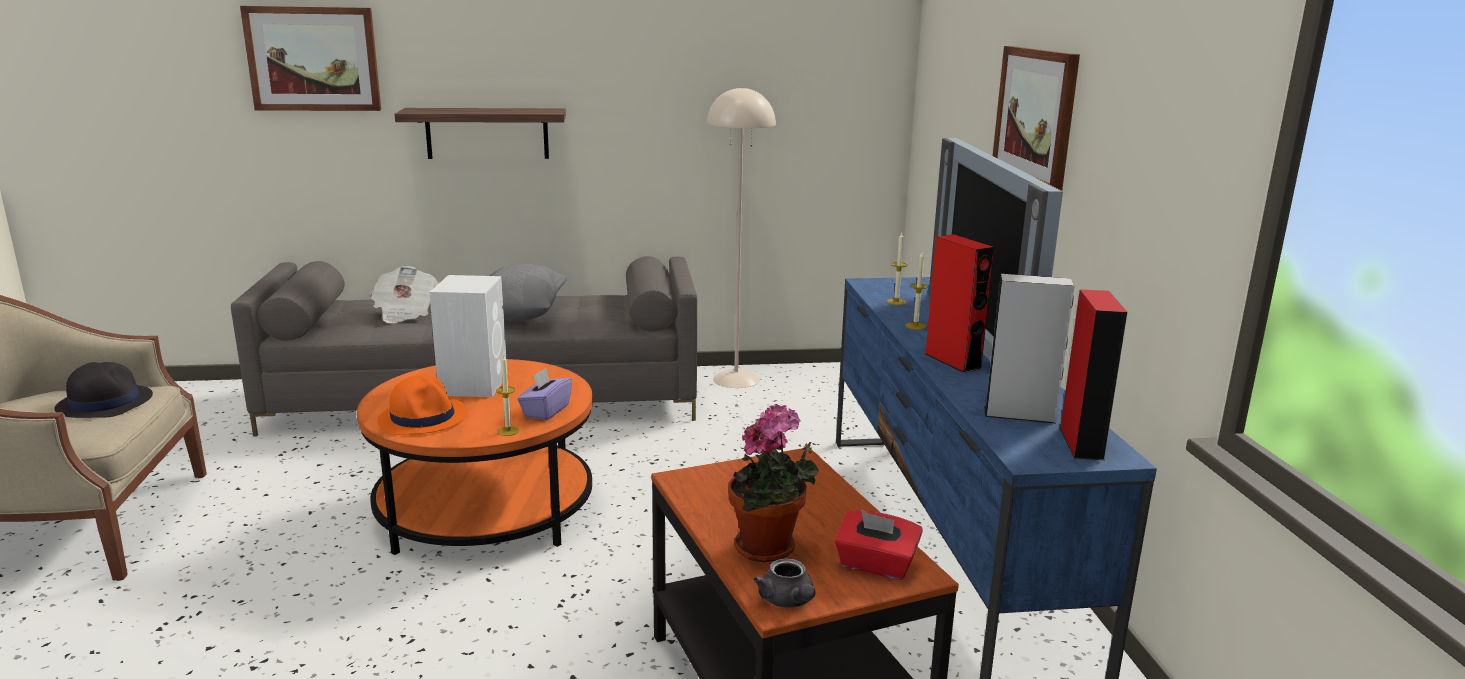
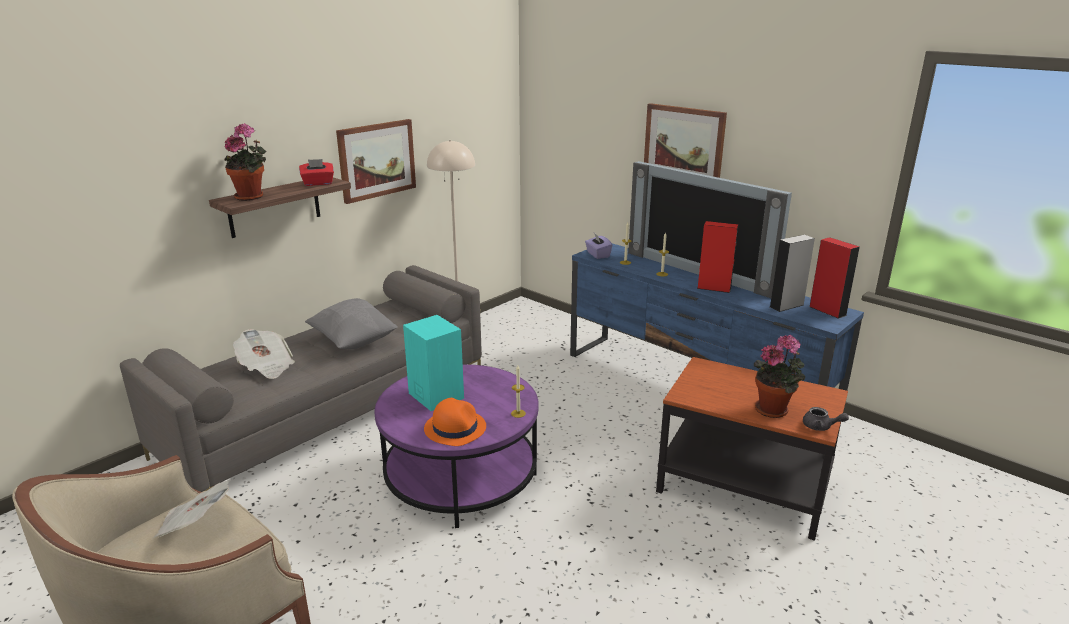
camera: 40 degrees left, 5 degrees up
(104, 403) = (196, 525): black hat -> newspaper
(313, 59) = (125, 173): picture -> picture (376, 160)
(441, 110) = (252, 197): none -> potted plant
(474, 384) = (435, 395): white speaker -> turquoise speaker
(486, 509) = (461, 476): orange coffee table -> purple coffee table
(546, 411) = (511, 393): purple tissue box -> purple tissue box (597, 255)
(876, 565) = (815, 397): red tissue box -> red tissue box (318, 183)

